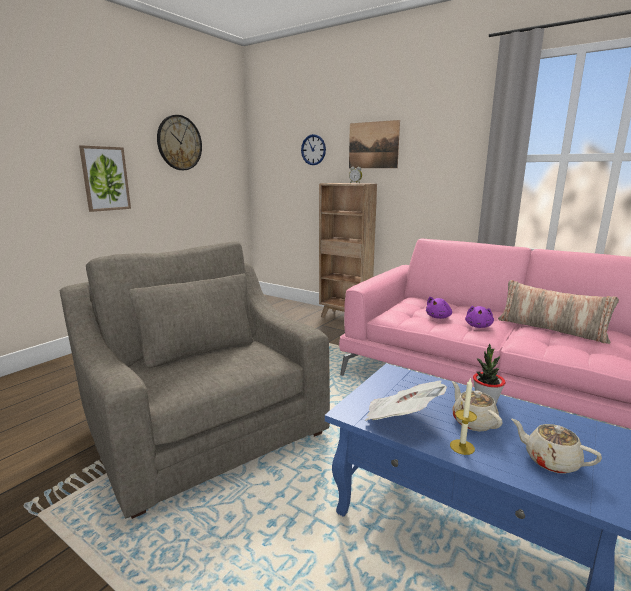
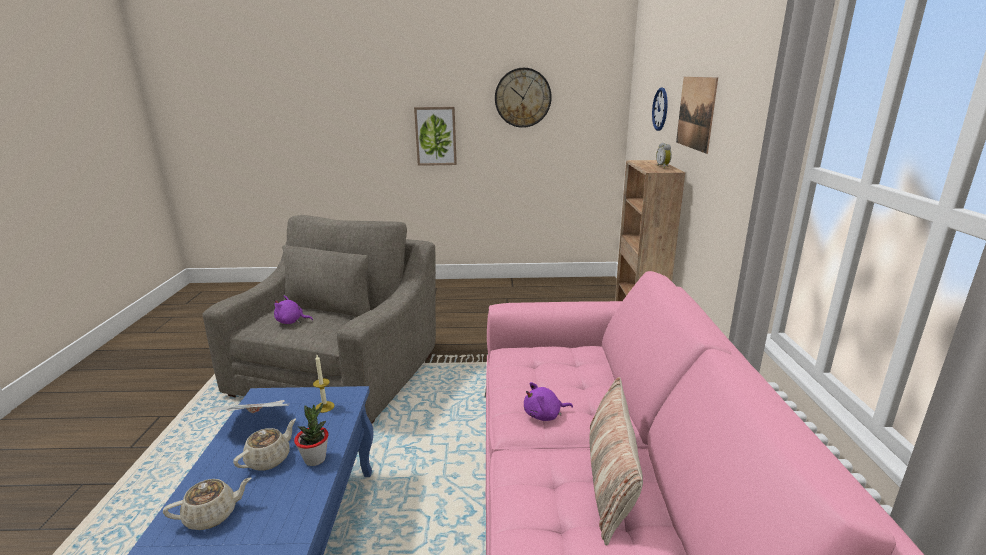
camera: 55 degrees right, 5 degrees up
(438, 317) = (544, 382): purple plush toy -> purple plush toy (291, 321)
(462, 447) = (221, 461): candle -> candle (325, 407)
(550, 461) = (212, 515): beige teapot -> beige teapot turned 60 degrees clockwise

